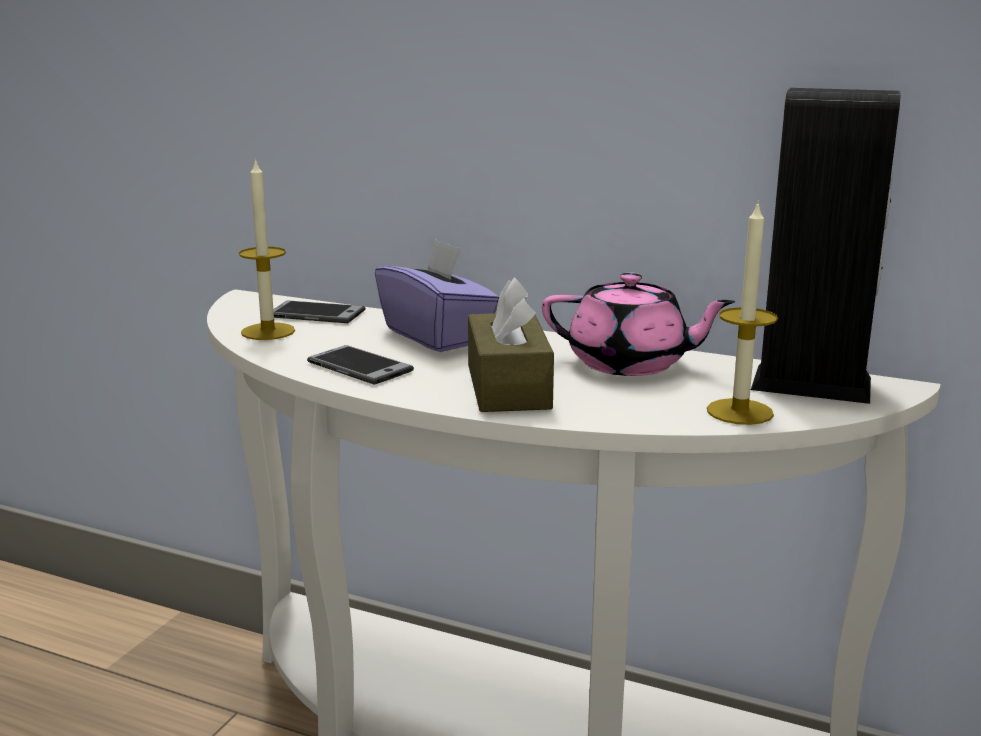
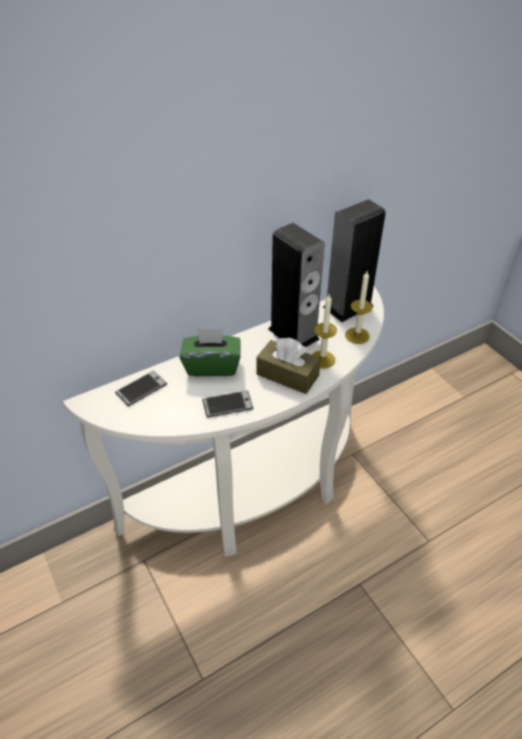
camera: 55 degrees left, 25 degrees up
(268, 331) = (150, 414): candle -> candle (322, 359)
(438, 336) = (212, 366): purple tissue box -> green tissue box
(630, 364) = (293, 334): pink teapot -> speaker

